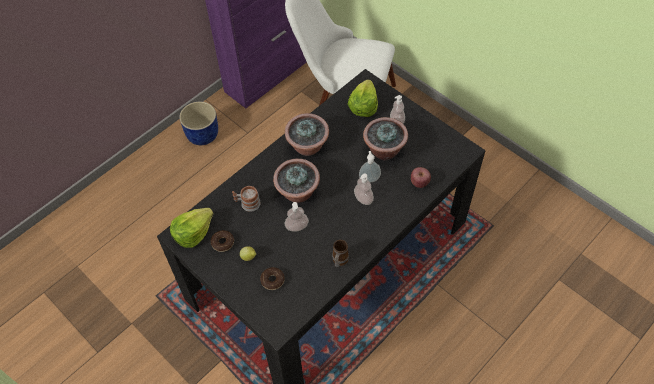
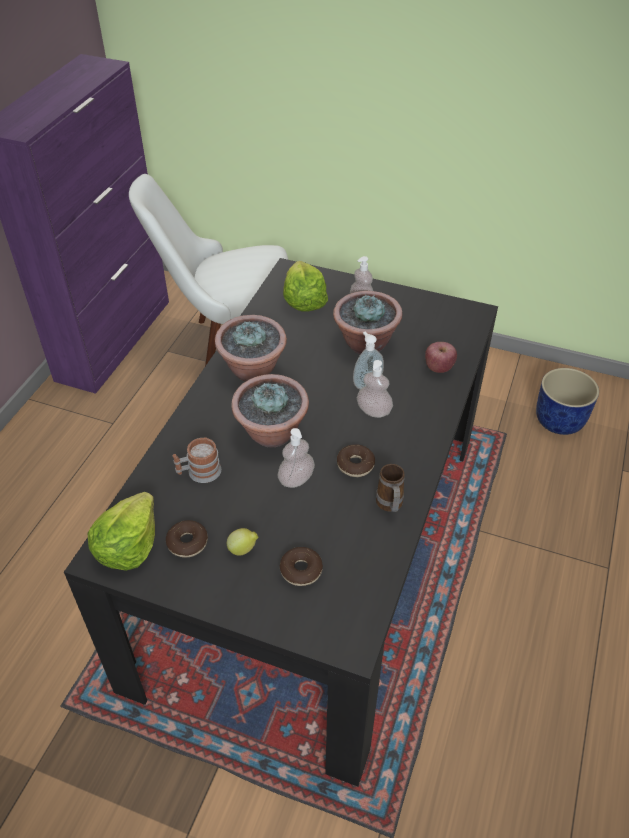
camera: 25 degrees left, 10 degrees down
(202, 134) = (43, 445): blue planter -> blue planter (558, 420)
(334, 229) = (355, 465): none -> donut

